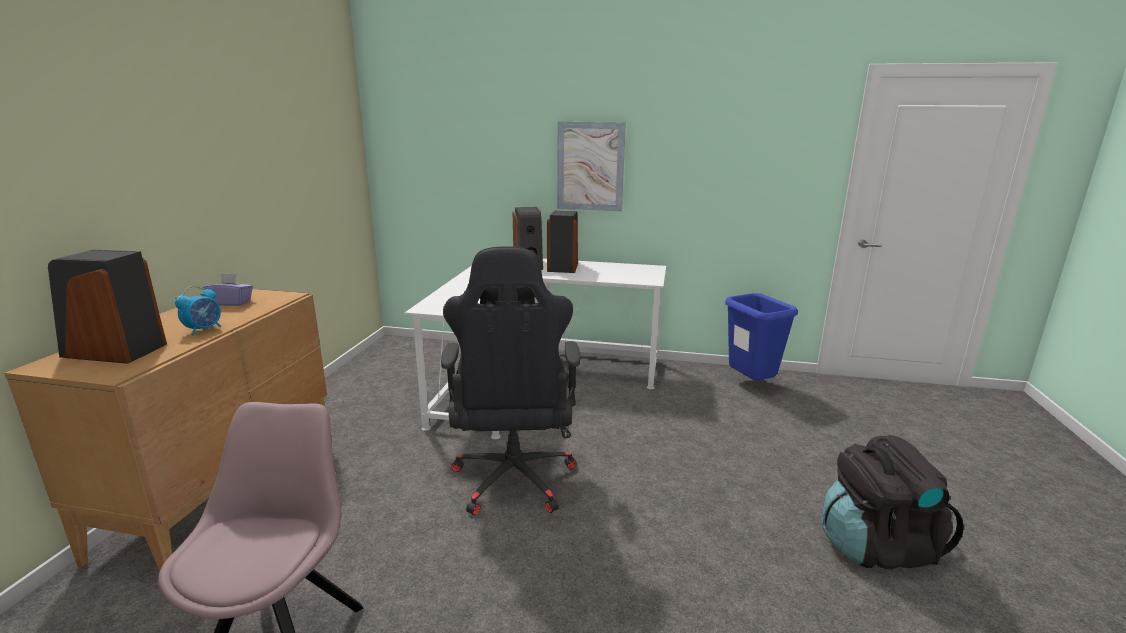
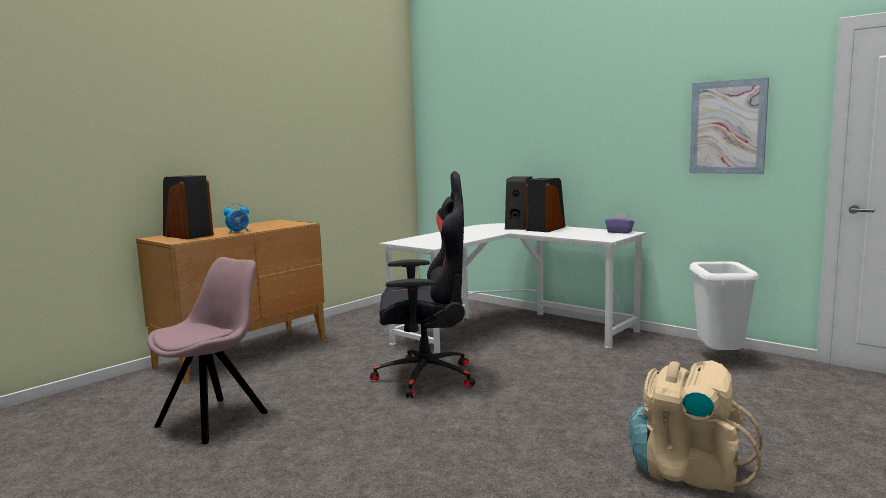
camera: 30 degrees right, 10 degrees down
(231, 303) = (269, 224): purple tissue box -> purple tissue box (619, 232)
(513, 478) = (424, 378): black office chair -> black office chair turned 120 degrees counterclockwise
(590, 166) = (577, 139): picture -> picture (727, 127)
(750, 385) = (719, 359): blue trash can -> white trash can
(876, 546) = (689, 472): black backpack -> beige backpack

